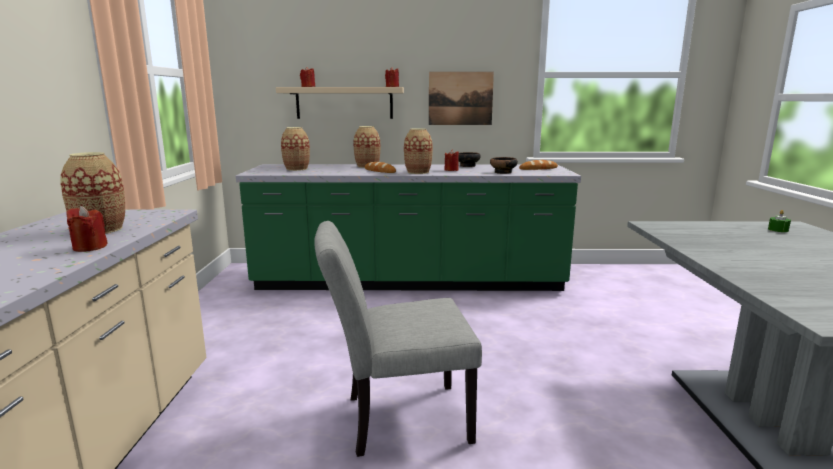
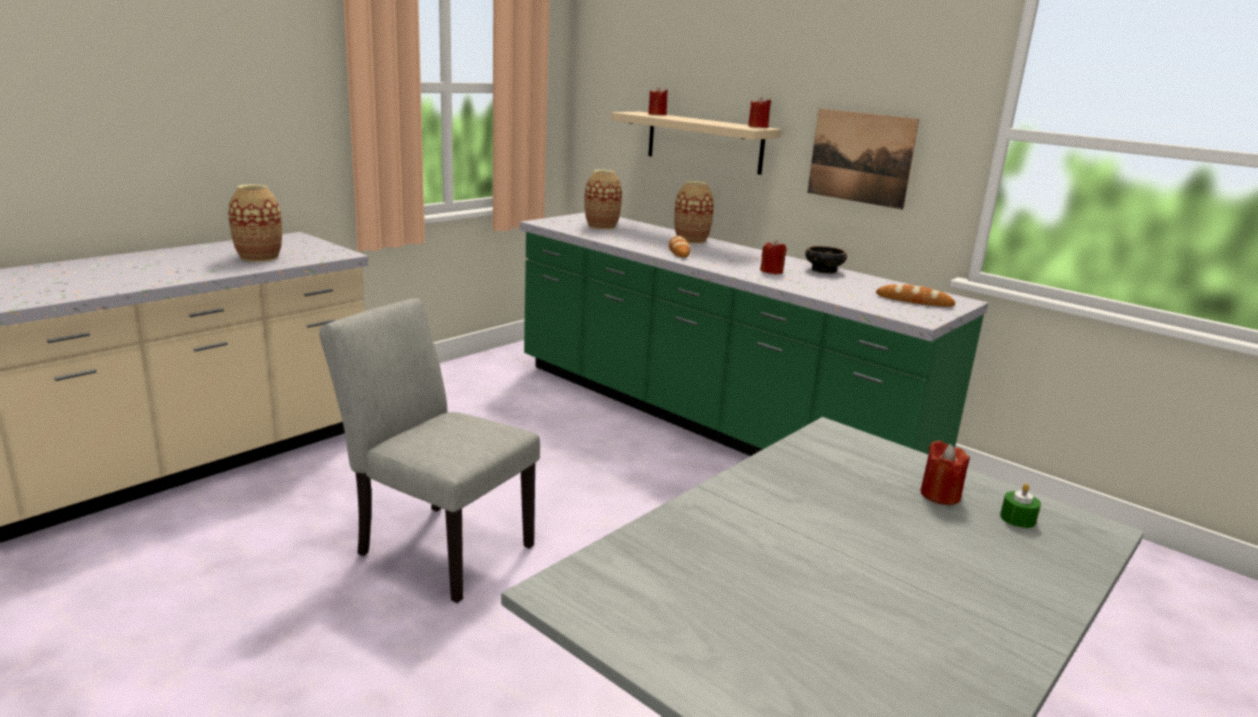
camera: 40 degrees right, 5 degrees up
(90, 247) = (214, 271): red candle -> red candle (940, 495)
(418, 172) = (716, 264): vase -> none
(503, 172) = (829, 293): bowl -> none

